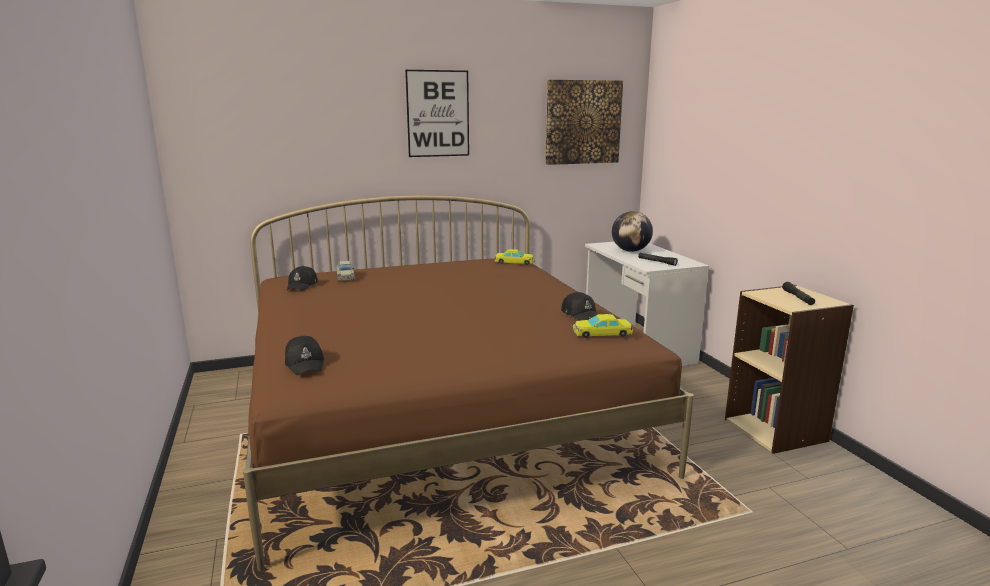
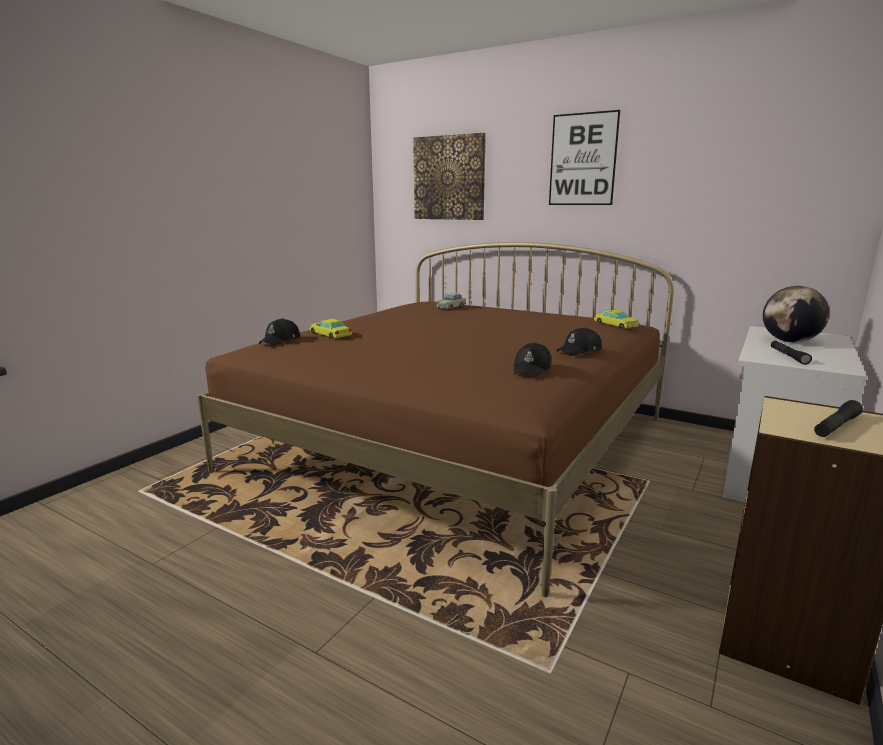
camera: 50 degrees right, 0 degrees up
(302, 285) = (412, 306): black cap -> black cap (579, 350)
(583, 122) = (775, 165): picture -> picture (449, 178)
(602, 333) = (501, 385): yellow toy car -> yellow toy car (330, 334)

